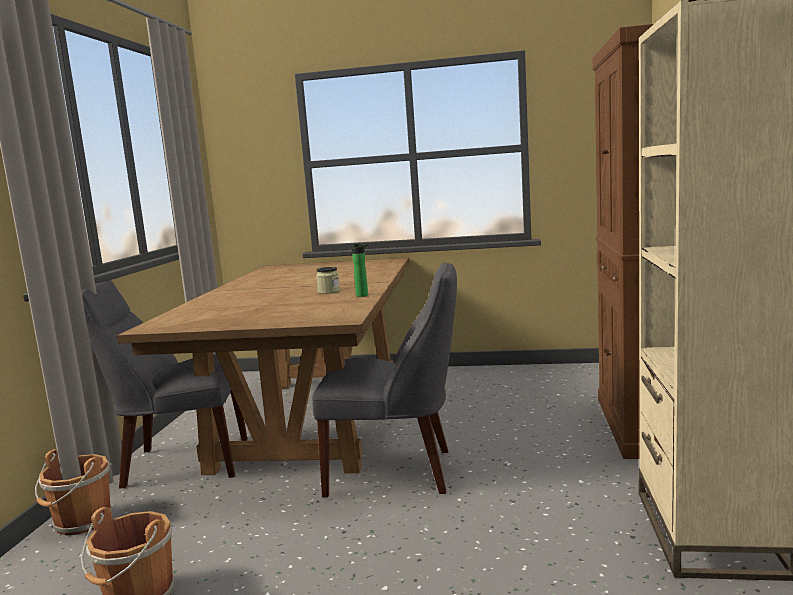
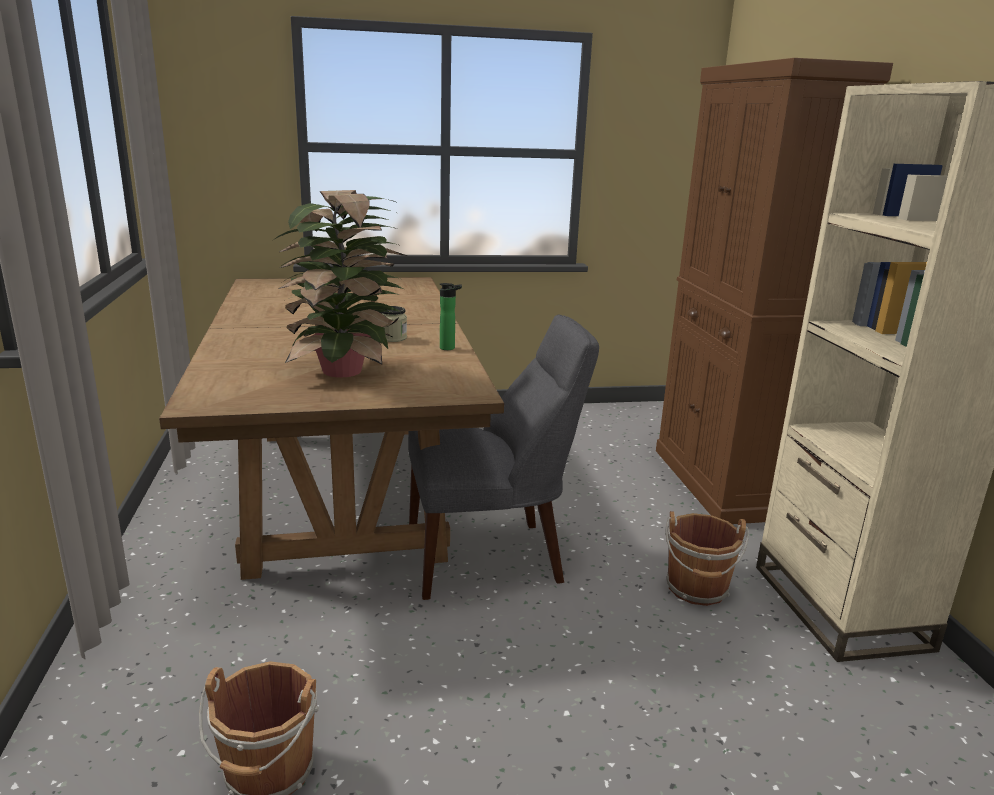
camera: 20 degrees left, 10 degrees up
(81, 522) = (106, 669): brown bucket -> brown bucket (697, 590)
(180, 463) = (199, 563): grey chair -> none
(268, 310) = (345, 372): none -> potted plant

